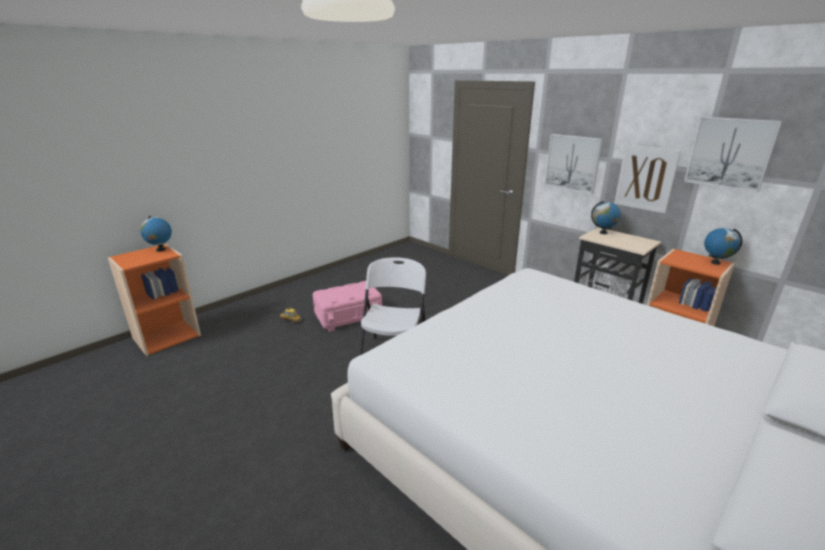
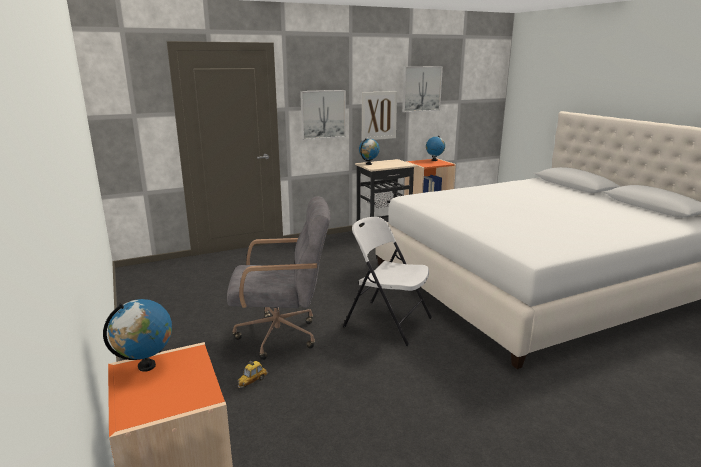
camera: 70 degrees left, 5 degrees down
(348, 317) = (283, 336): pink storage box -> grey office chair

